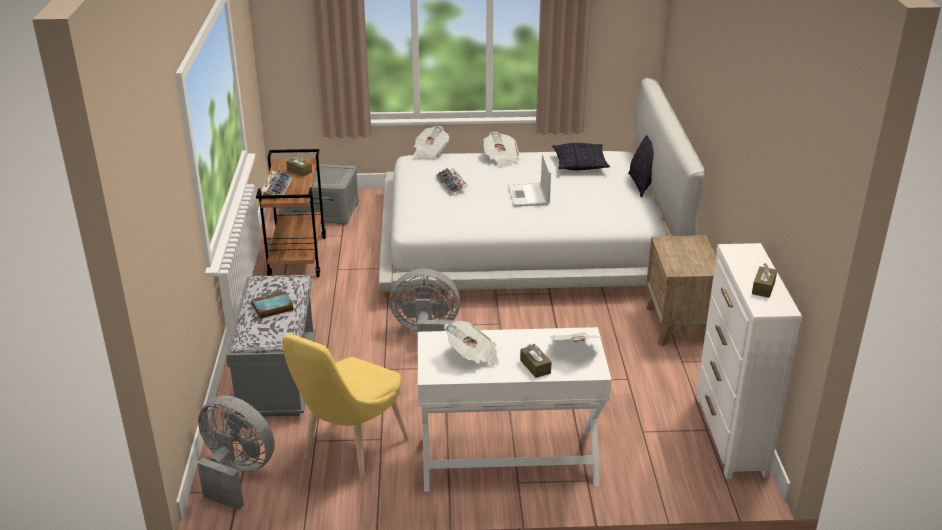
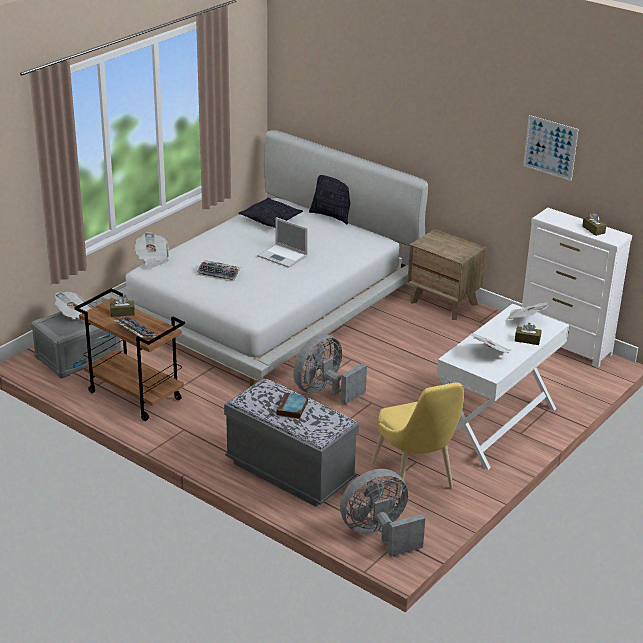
camera: 50 degrees left, 0 degrees up
(501, 159) = (213, 240): newspaper -> newspaper (75, 315)
(775, 160) = (550, 147): none -> picture

